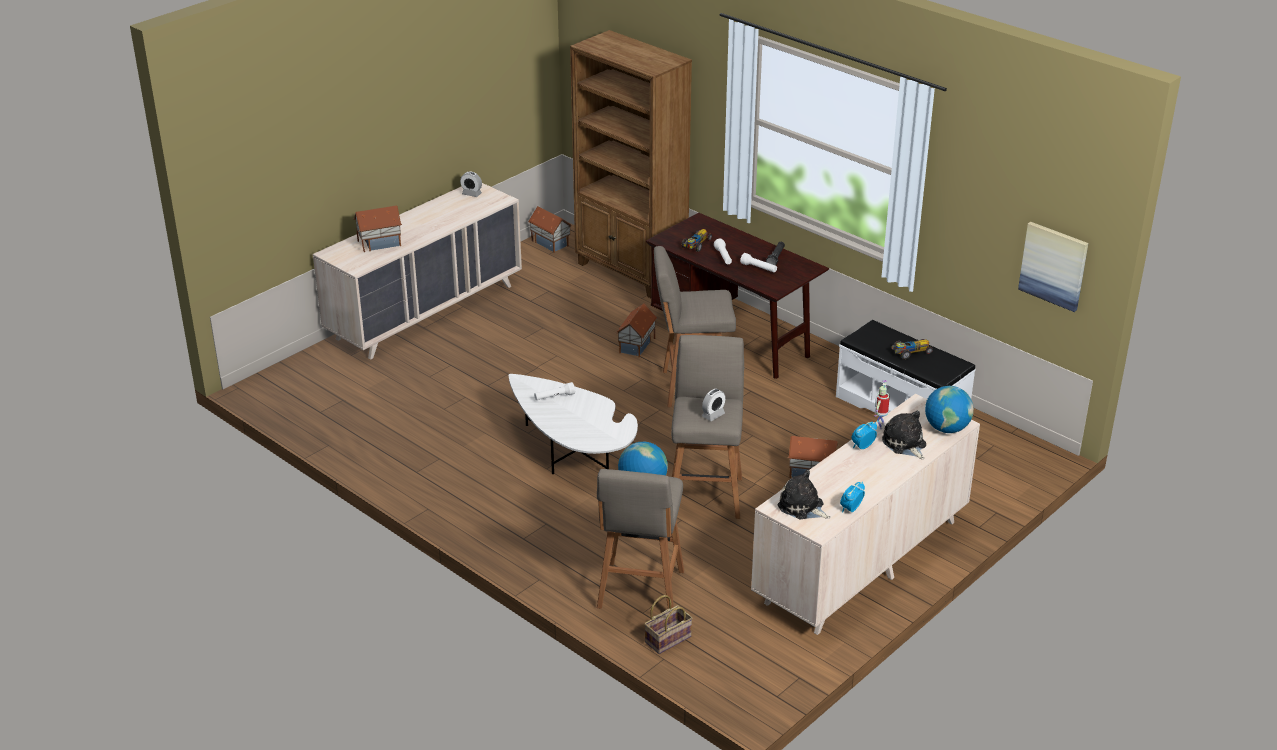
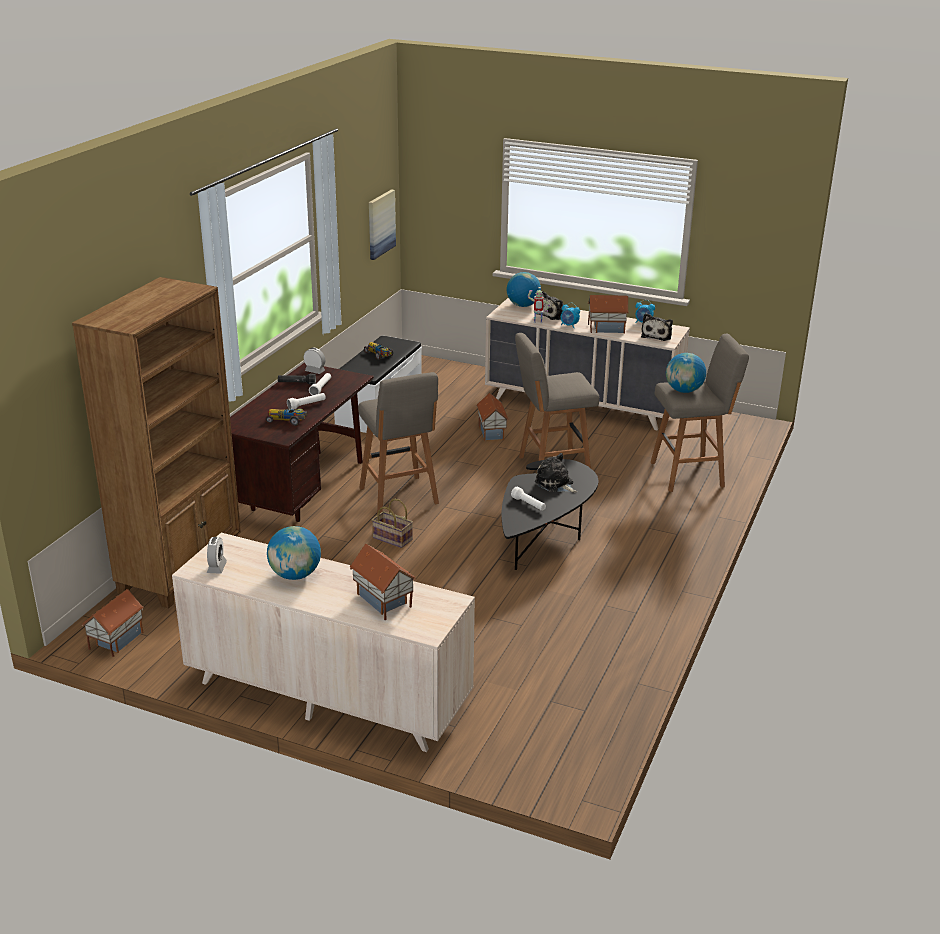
camera: 110 degrees left, 5 degrees down
(438, 218) = (295, 575): none -> globe
(573, 455) = (544, 535): white coffee table -> black coffee table
(583, 421) = (555, 484): none -> plush toy
(637, 345) = (338, 537): toy house -> toy house (606, 328)
(668, 638) = (726, 456): basket -> basket (391, 539)
(713, 415) = (569, 379): alarm clock -> alarm clock (315, 371)

